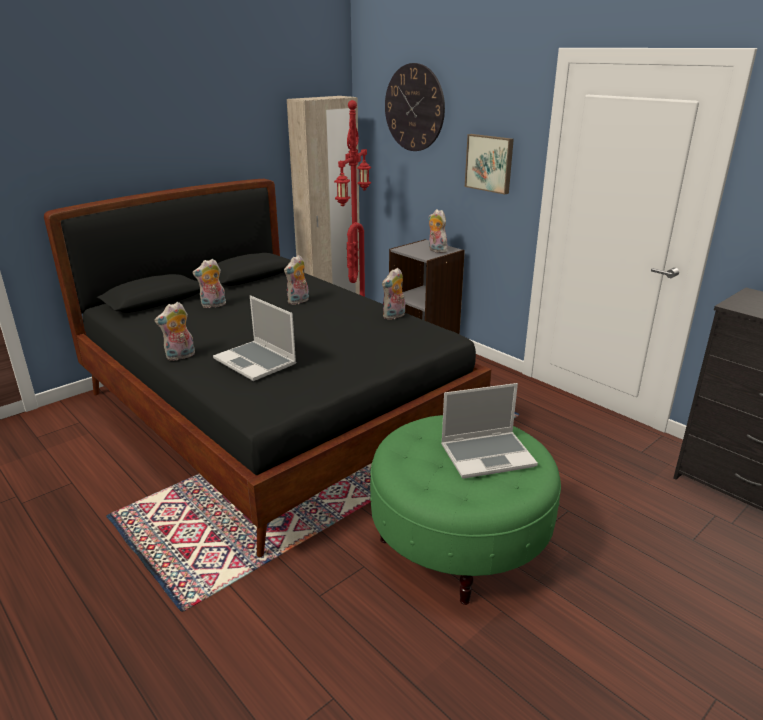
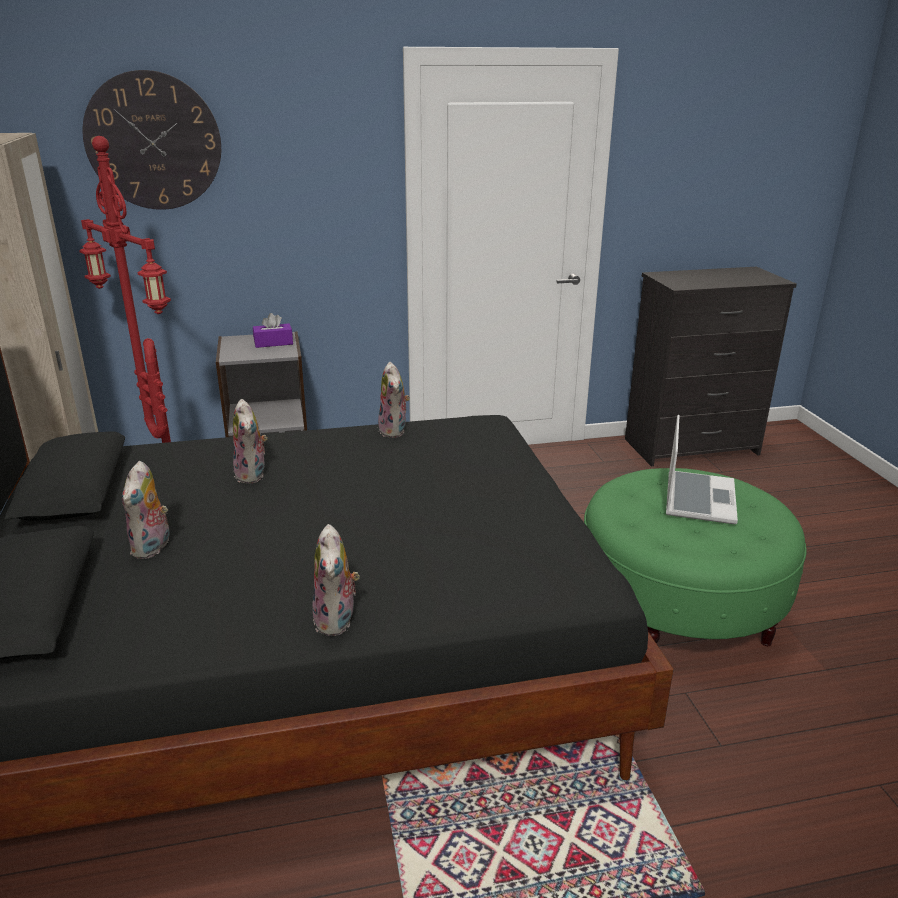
camera: 60 degrees left, 0 degrees up
(256, 362) = (445, 553): laptop -> none
(436, 250) = (273, 343): plush toy -> purple tissue box
(490, 163) = (318, 205): picture -> none

